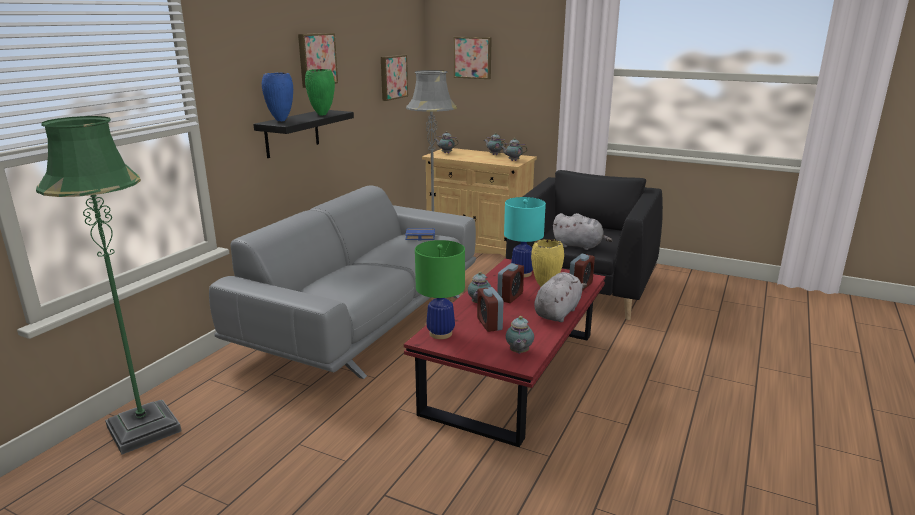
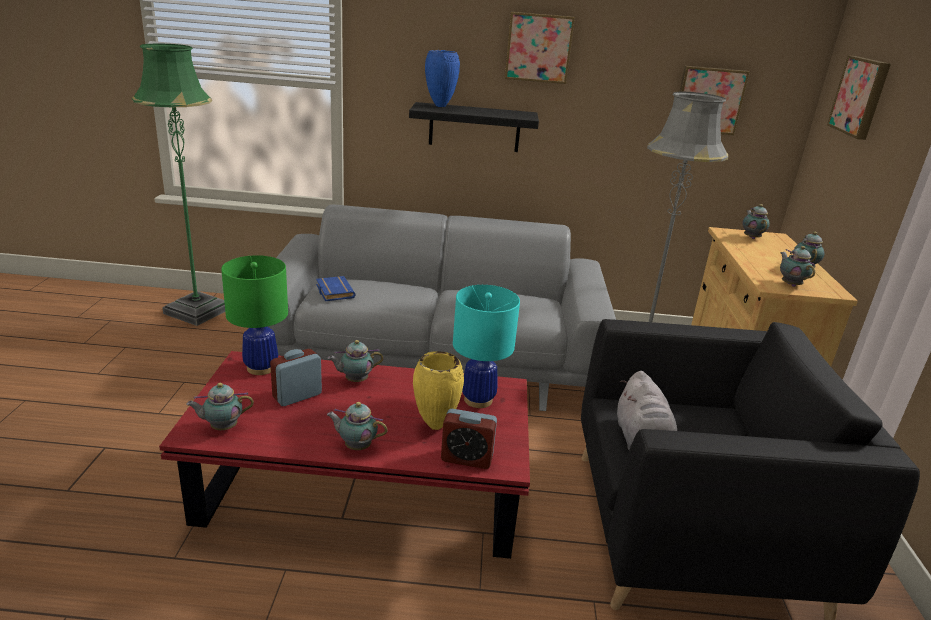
camera: 65 degrees right, 5 degrees up
(322, 115) = (495, 113): green vase -> none
(419, 237) = (528, 305): blue book -> blue book (333, 291)
(510, 297) = (389, 400): alarm clock -> none
(558, 312) = (356, 446): grey plush toy -> teapot

